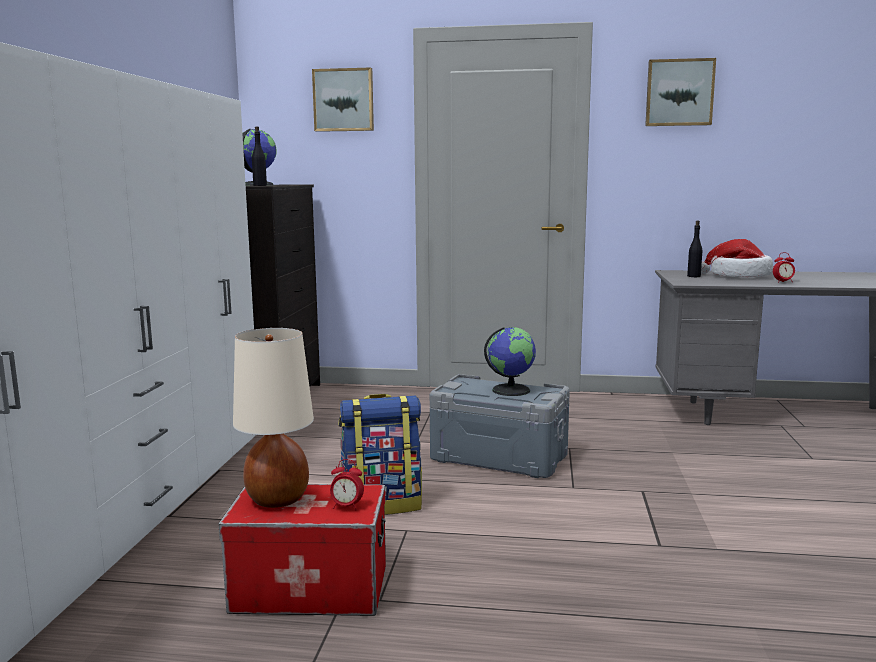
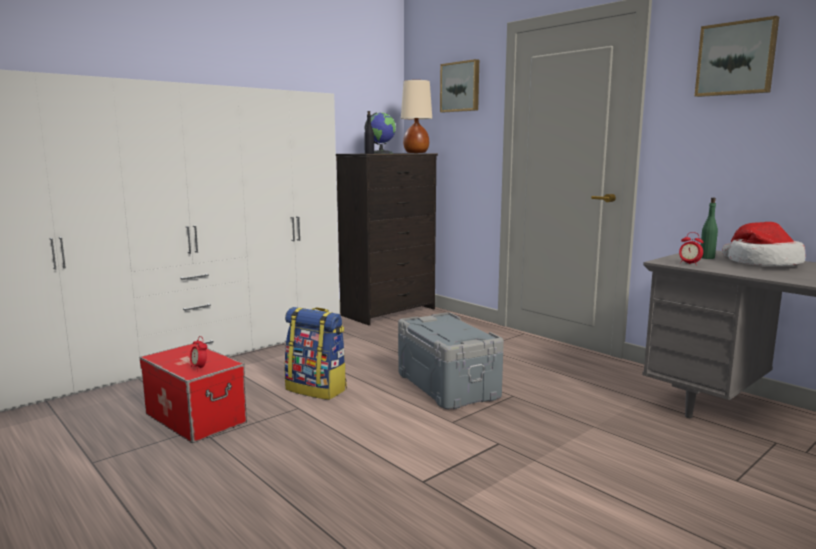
camera: 40 degrees right, 0 degrees up
(277, 500) = (184, 354): beige table lamp -> beige table lamp (416, 153)
(511, 390) = (457, 331): globe -> none
(693, 276) = (707, 257): black bottle -> green bottle
(783, 282) = (786, 275): alarm clock -> alarm clock (689, 264)

